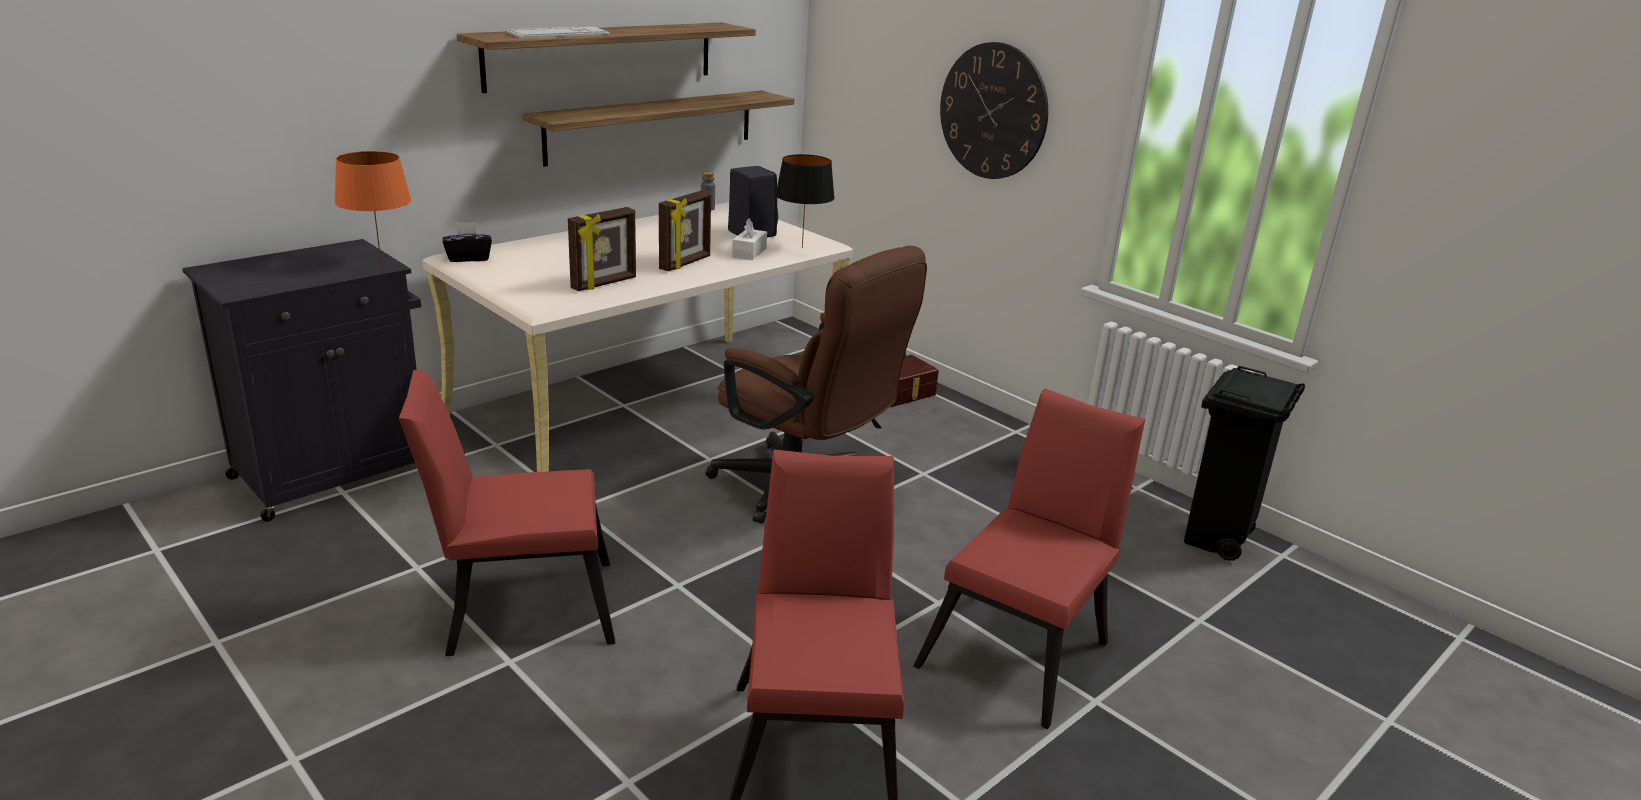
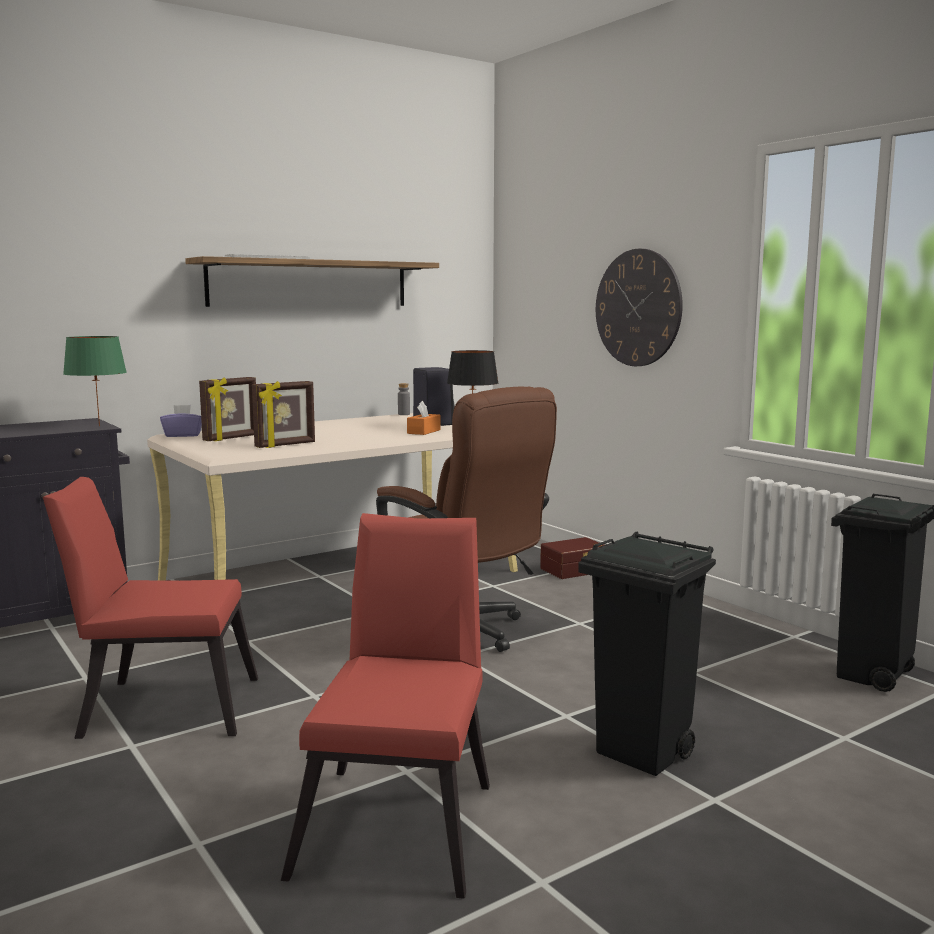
camera: 10 degrees right, 15 degrees down
(381, 263) = (99, 426): orange table lamp -> green table lamp
(468, 258) = (183, 435): black tissue box -> purple tissue box
(652, 126) = (355, 344): shelf -> none
(686, 263) = (364, 436): picture frame -> picture frame (231, 438)
(749, 252) = (424, 431): white tissue box -> orange tissue box
(1021, 648) = (643, 754): red chair -> black trash can

